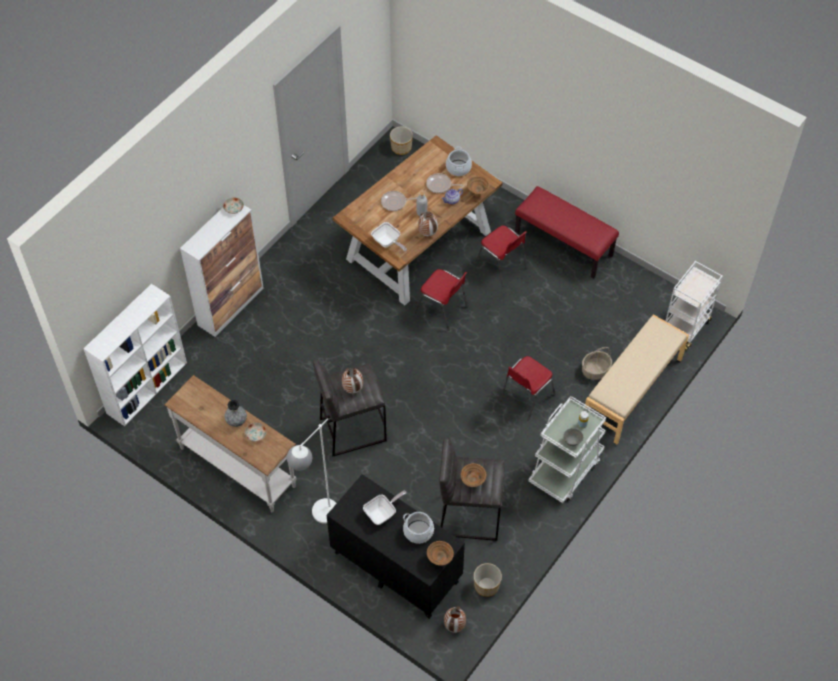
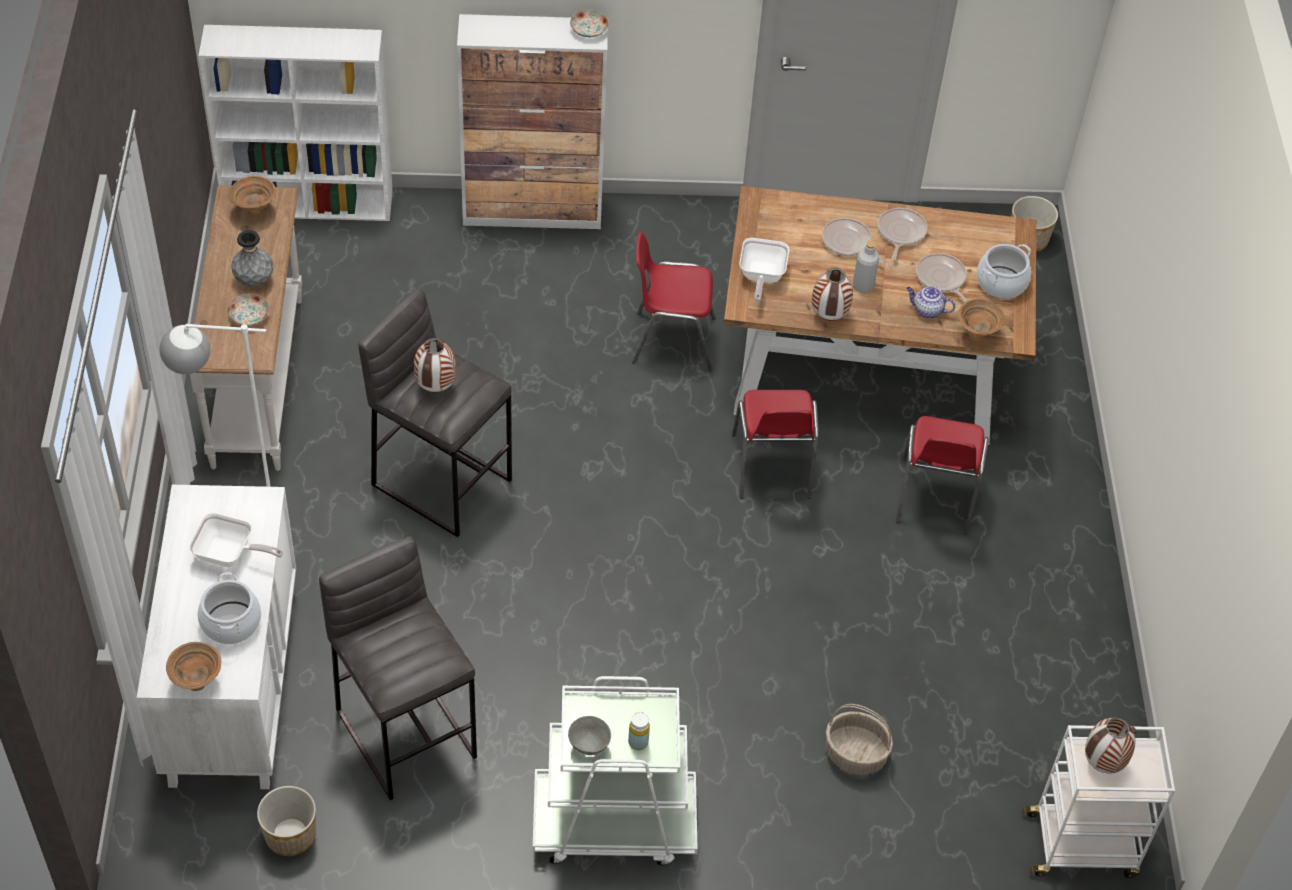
camera: 50 degrees right, 5 degrees down
(395, 566) = (232, 684): black dresser -> white dresser
(405, 182) = (900, 233): none -> frying pan
(454, 626) = (178, 833): vase -> vase (1102, 765)
(473, 482) = (387, 646): brown bowl -> brown bowl (254, 212)
(526, 397) = (707, 681): red chair -> red chair (671, 340)
(564, 244) = (1069, 560): red bench -> none
(633, 391) = (866, 837): beige bench -> none

